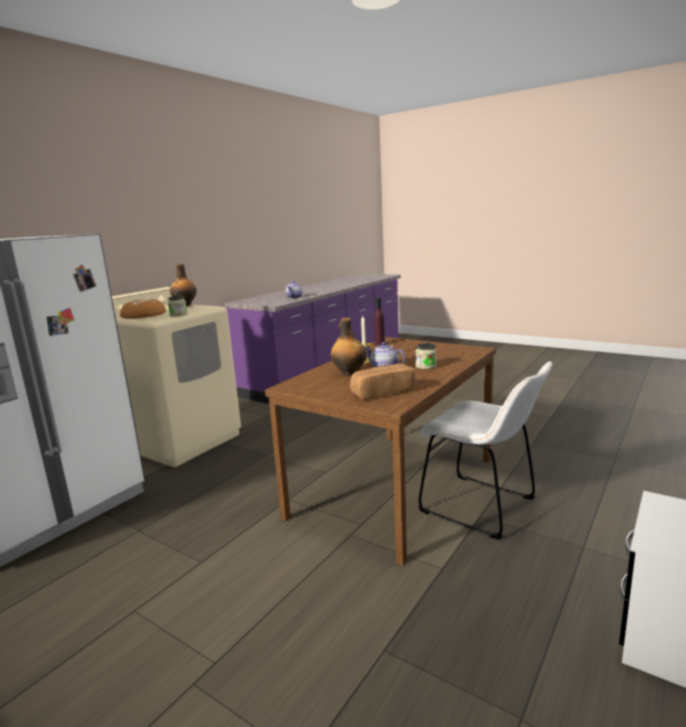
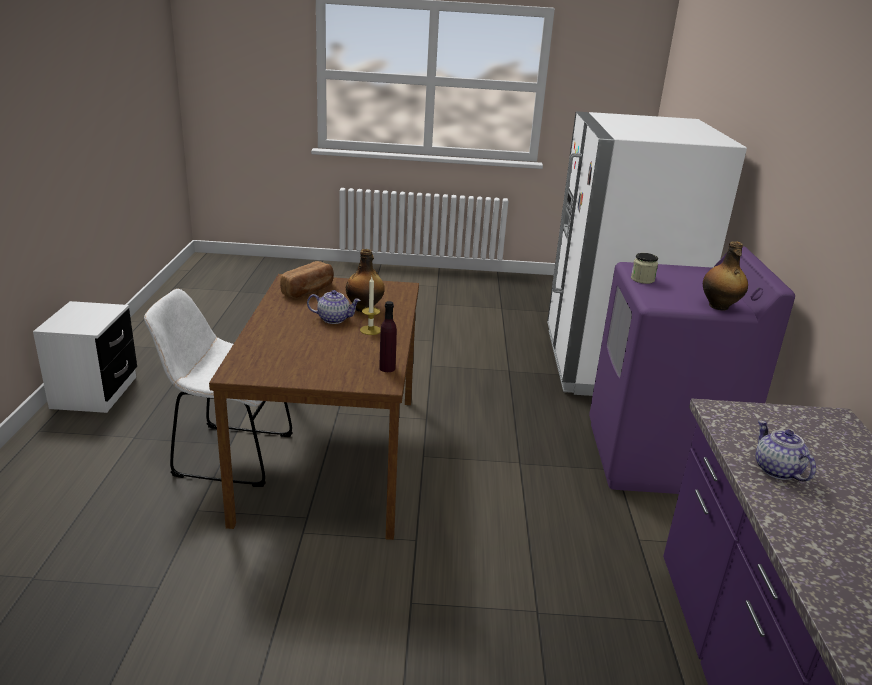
camera: 145 degrees right, 10 degrees up
(144, 315) = (690, 276): bread -> none
(182, 440) = (658, 458): beige washing machine -> purple washing machine
(426, 366) = (290, 329): jar -> none

